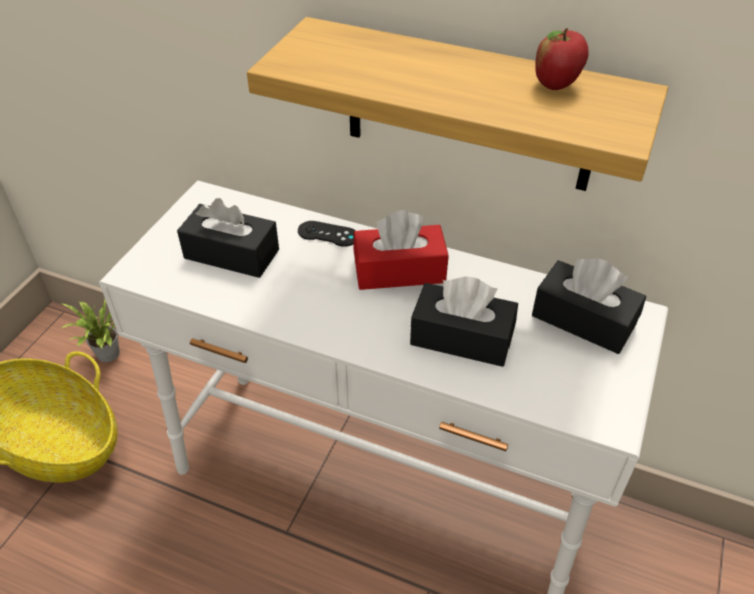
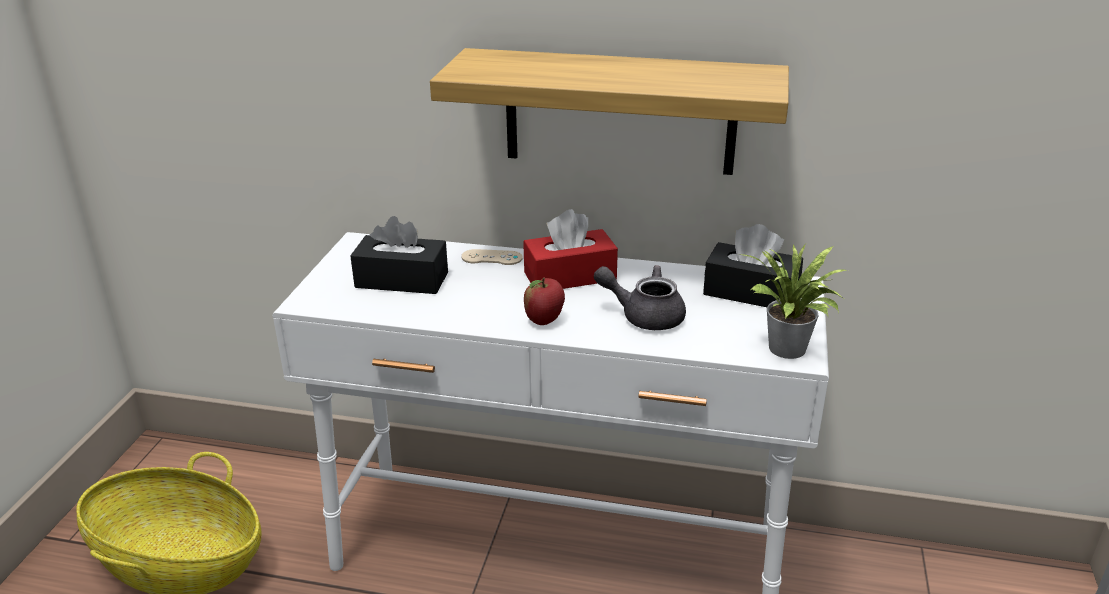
camera: 10 degrees left, 15 degrees down
(107, 356) = (223, 473): potted plant -> potted plant (788, 351)
(327, 234) = (492, 258): black game controller -> beige game controller
(461, 338) = (644, 315): black tissue box -> grey teapot
(556, 85) = (698, 70): apple -> apple (544, 321)

